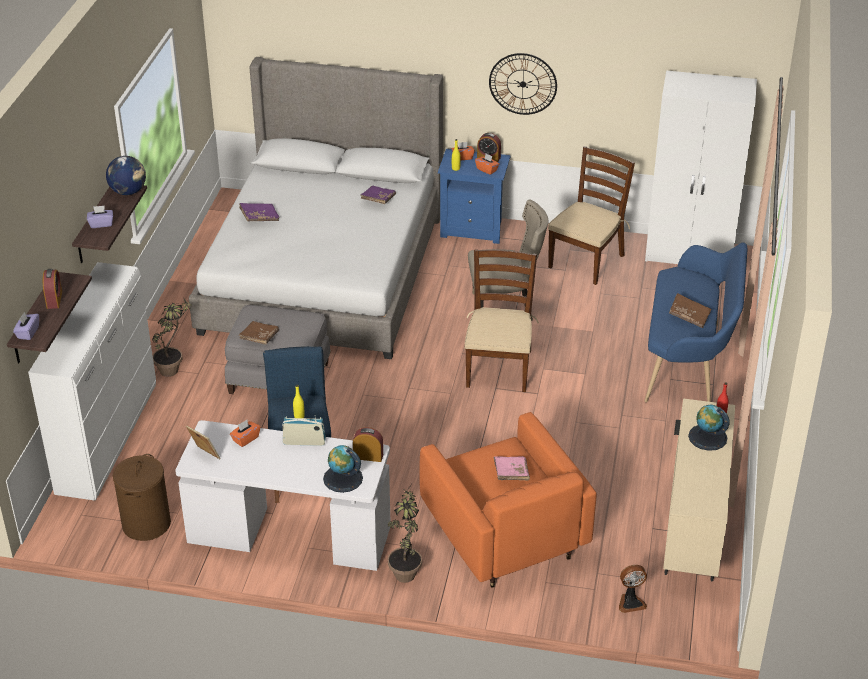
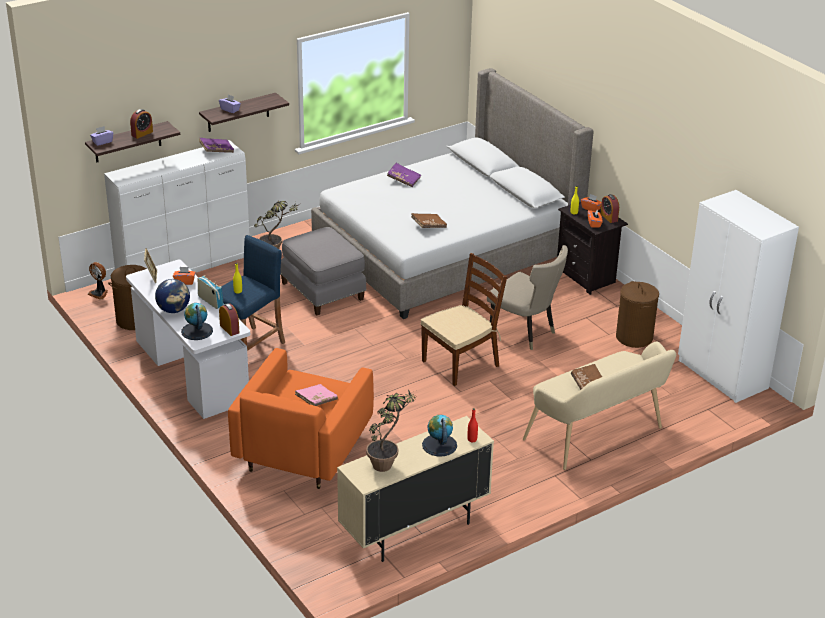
camera: 45 degrees right, 5 degrees down
(128, 191) = (273, 101): globe -> globe (174, 310)
(259, 338) = (301, 246): brown book -> brown book (428, 225)
(378, 200) = (494, 207): purple book -> purple book (216, 150)
(406, 569) = (221, 430): potted plant -> potted plant (388, 463)
(473, 229) = (587, 277): blue nightstand -> black nightstand
(523, 84) = (643, 161): wall clock -> none
(586, 261) = (634, 337): brown chair -> brown laundry basket
(630, 602) = (313, 536): fan -> fan (99, 293)
(689, 361) = (598, 436): blue bench -> beige bench

